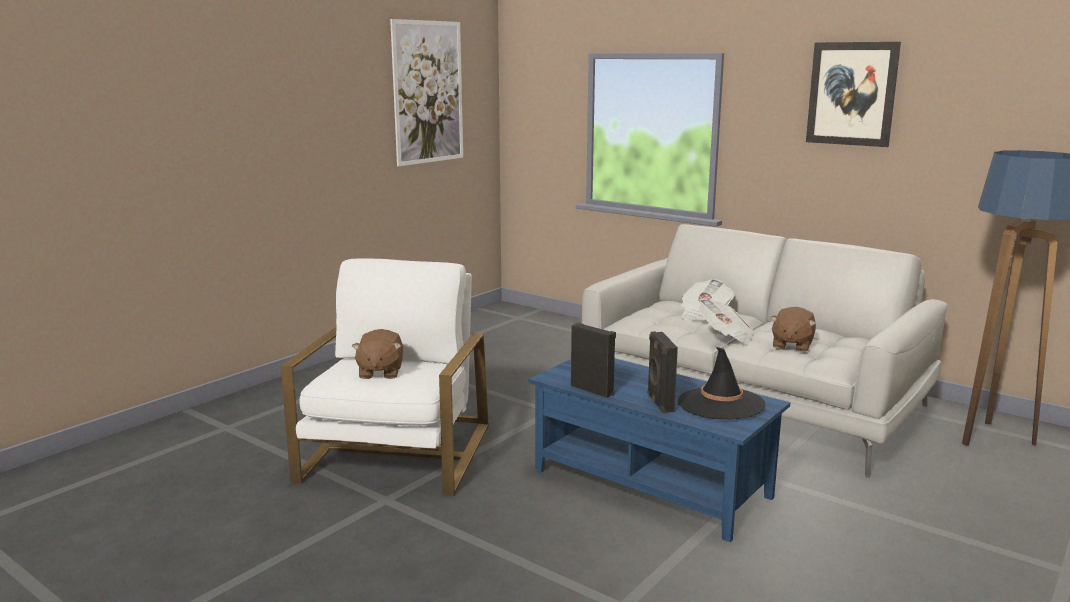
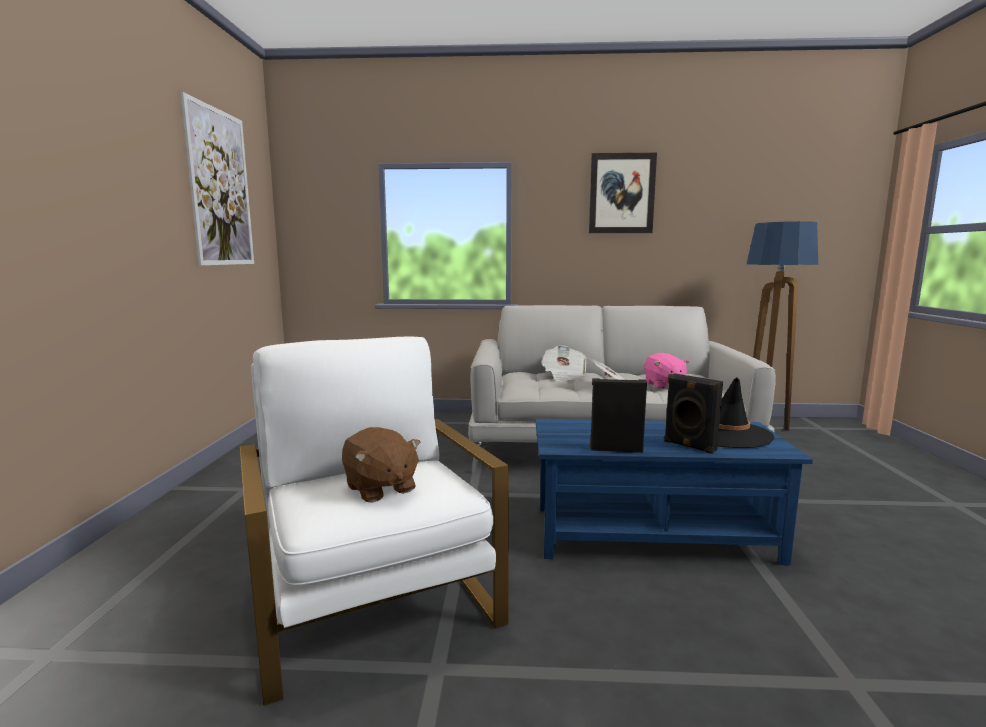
camera: 35 degrees left, 5 degrees down
(791, 345) = (663, 385): brown plush toy -> pink plush toy

